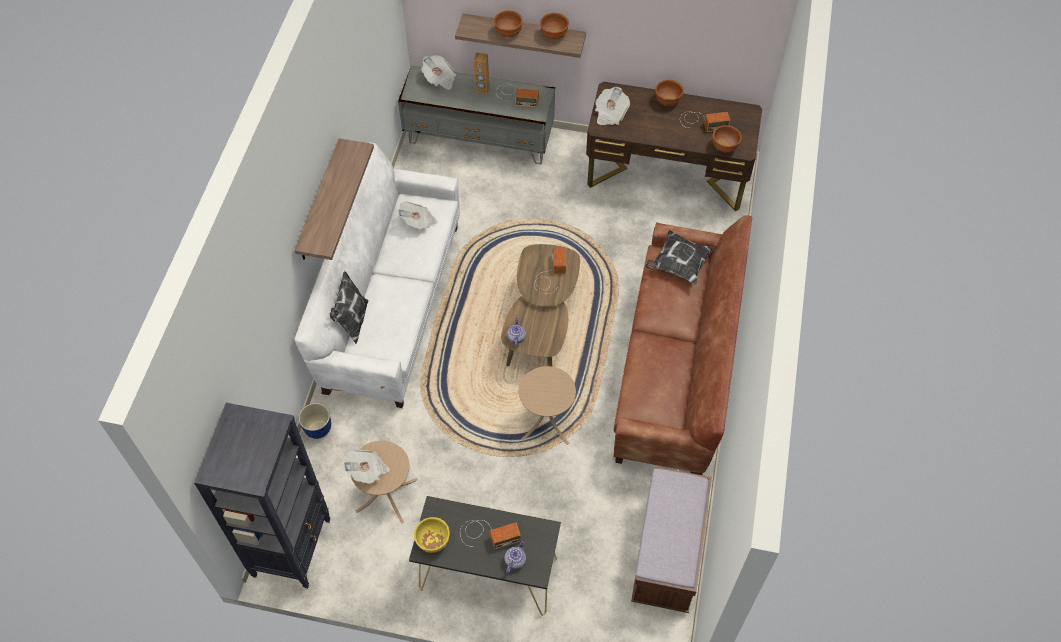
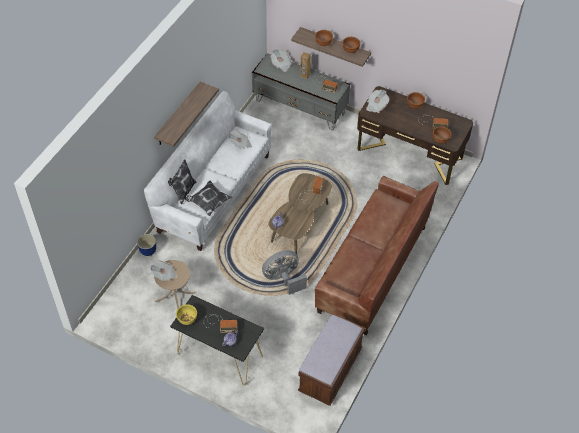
camera: 15 degrees right, 5 degrees down
(292, 547) = (112, 311): black bookcase -> none
(546, 421) = (283, 279): beige side table -> grey fan
(678, 264) = (389, 203): pillow -> pillow (208, 203)

